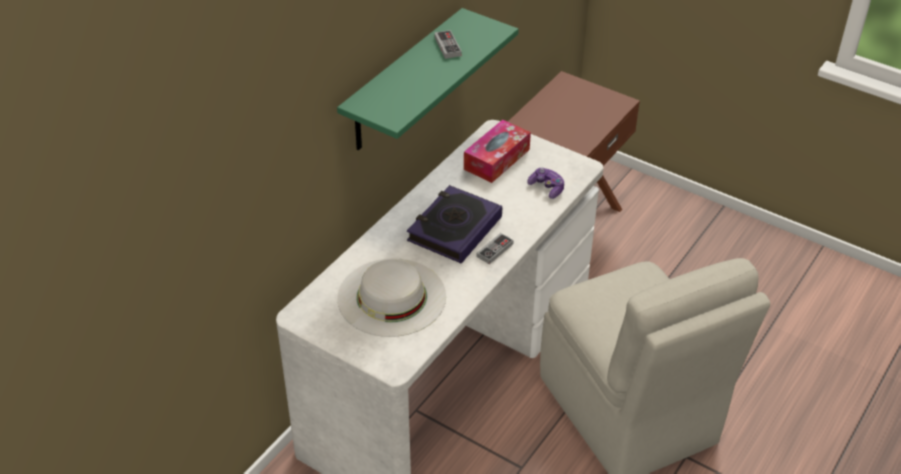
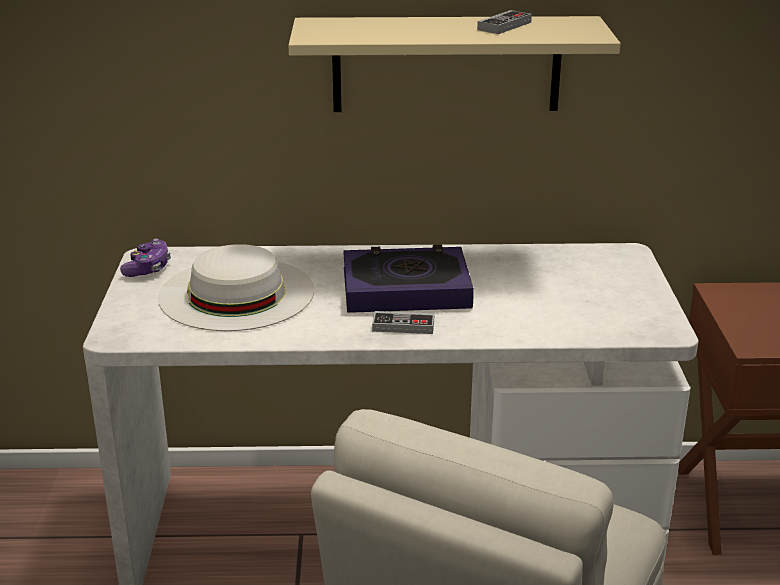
camera: 55 degrees right, 15 degrees down
(403, 82) = (446, 64): green shelf -> beige shelf
(496, 159) = (575, 271): tissue box -> none
(547, 188) = (577, 319): game controller -> game controller (148, 268)

